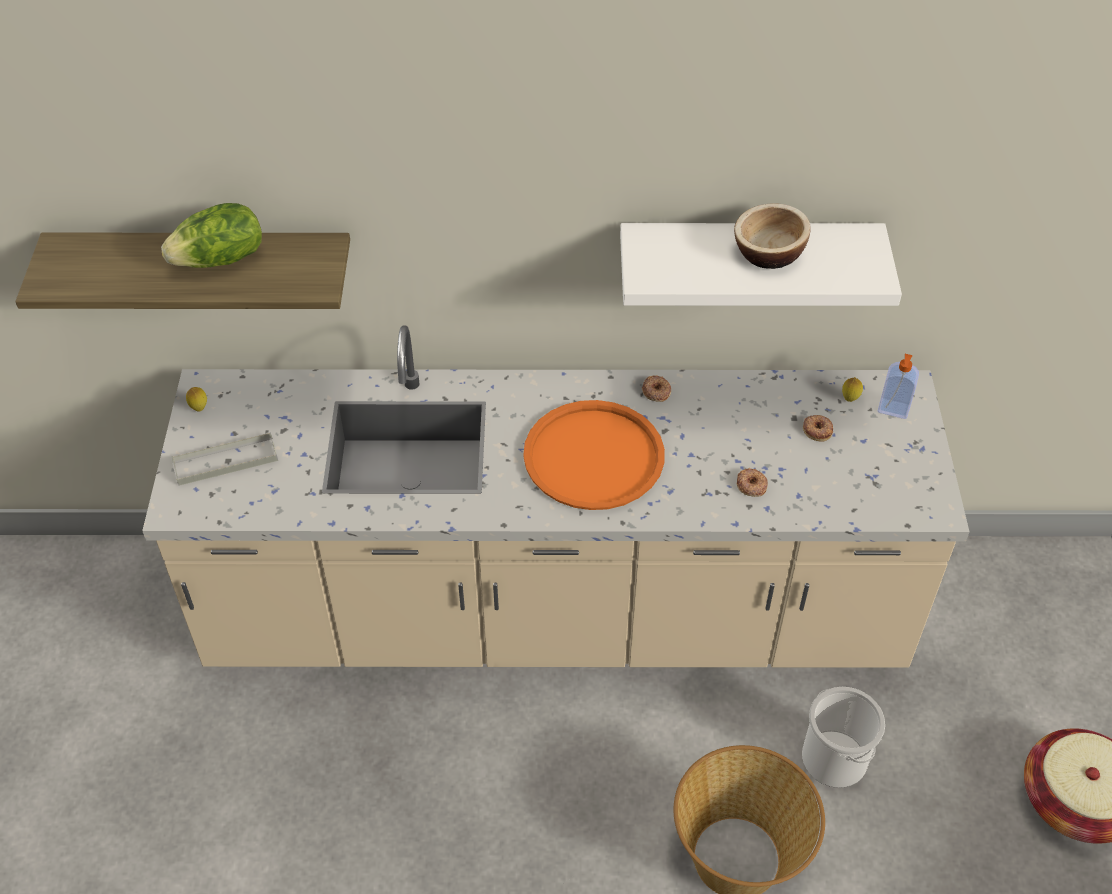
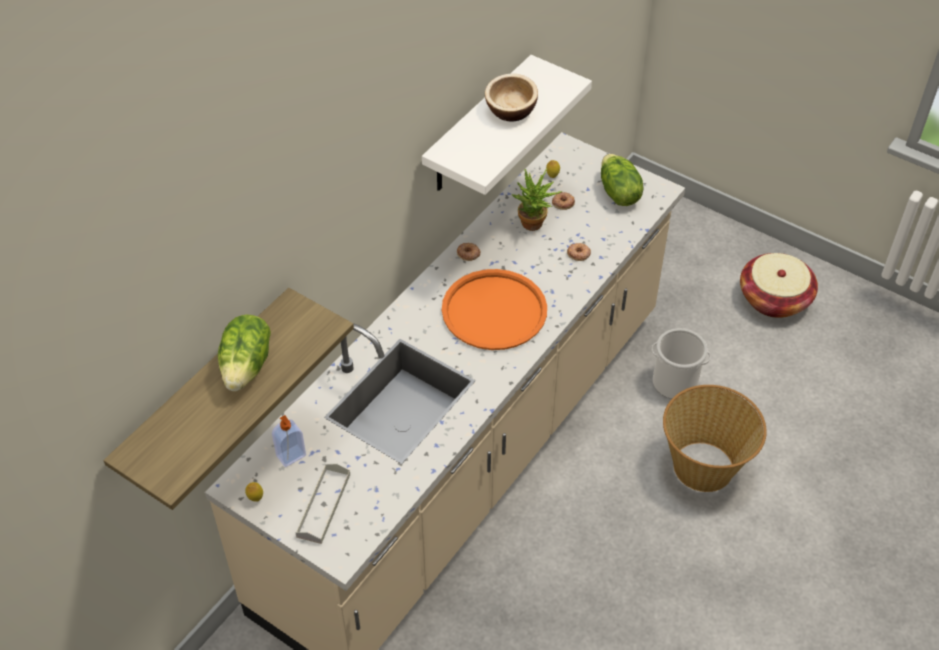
camera: 55 degrees left, 0 degrees up
(753, 424) = (534, 226): none -> potted plant
(887, 471) = (618, 193): none -> lettuce
(893, 409) = (576, 164): soap dispenser -> soap dispenser (291, 456)

